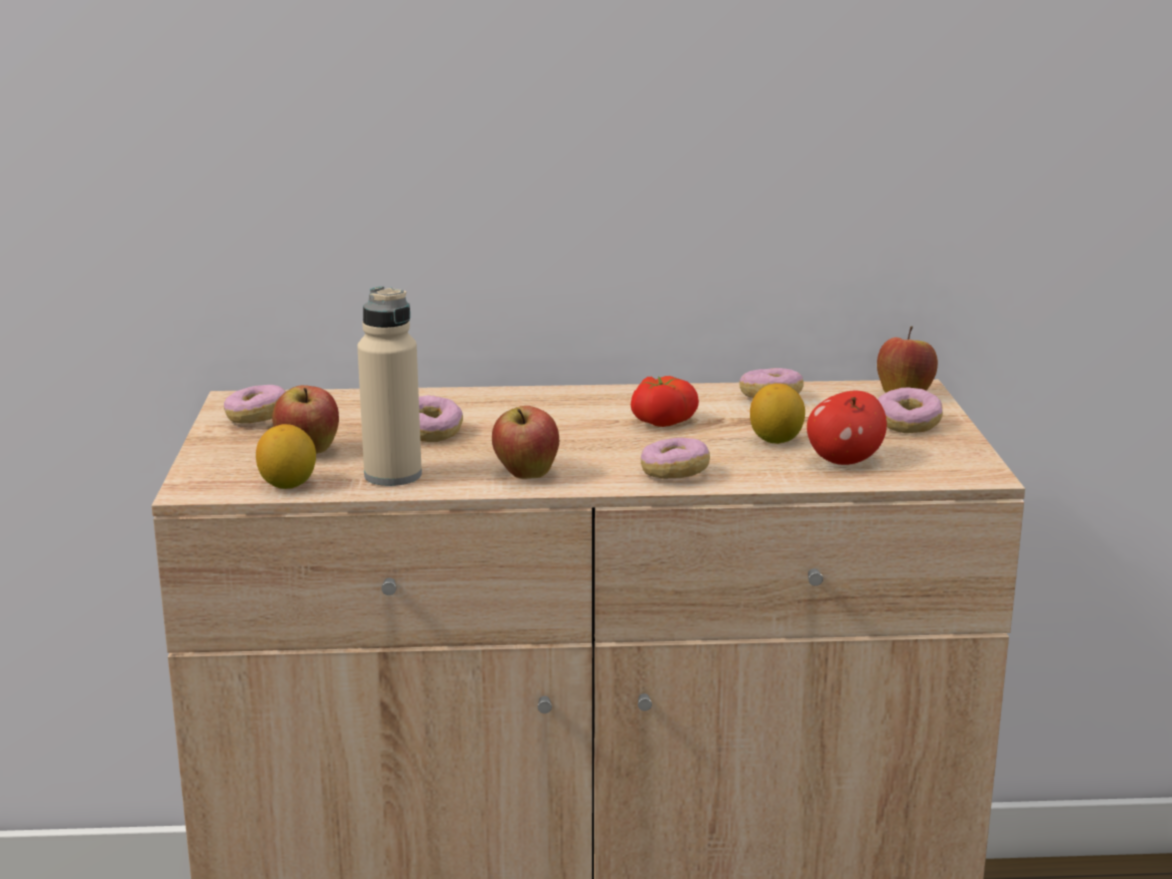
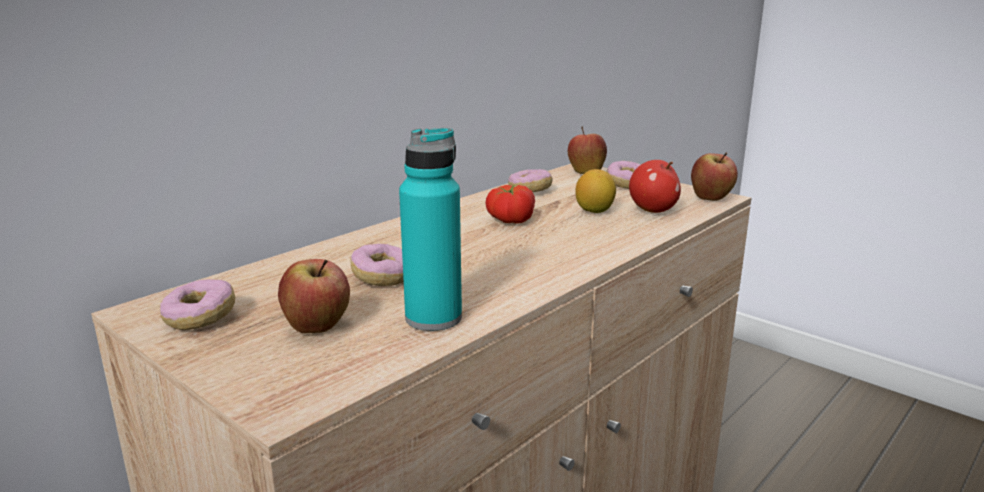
camera: 45 degrees left, 0 degrees up
(288, 485) = (366, 363): lemon -> none
(393, 475) = (433, 318): beige bottle -> turquoise bottle
(526, 475) = (522, 280): apple -> apple (711, 199)
(674, 473) = (599, 246): donut -> none

